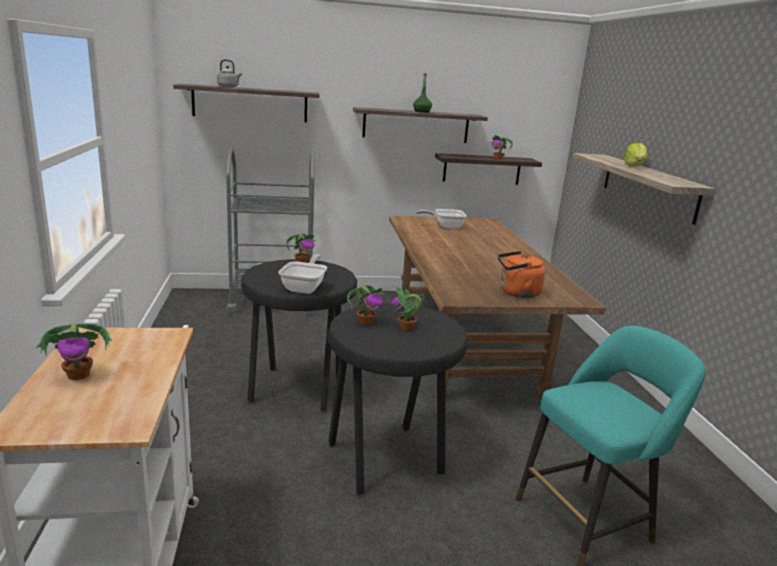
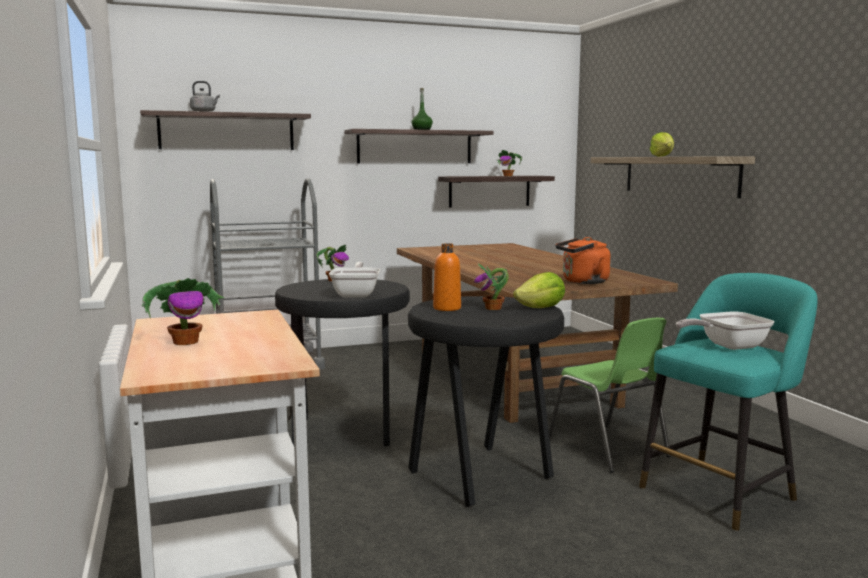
camera: 10 degrees left, 10 degrees down
(366, 321) = (447, 308): potted plant -> orange bottle
(445, 226) = (465, 250): frying pan -> frying pan (727, 346)
(449, 334) = (541, 308): none -> lettuce
(510, 447) = (608, 449): none -> green chair

